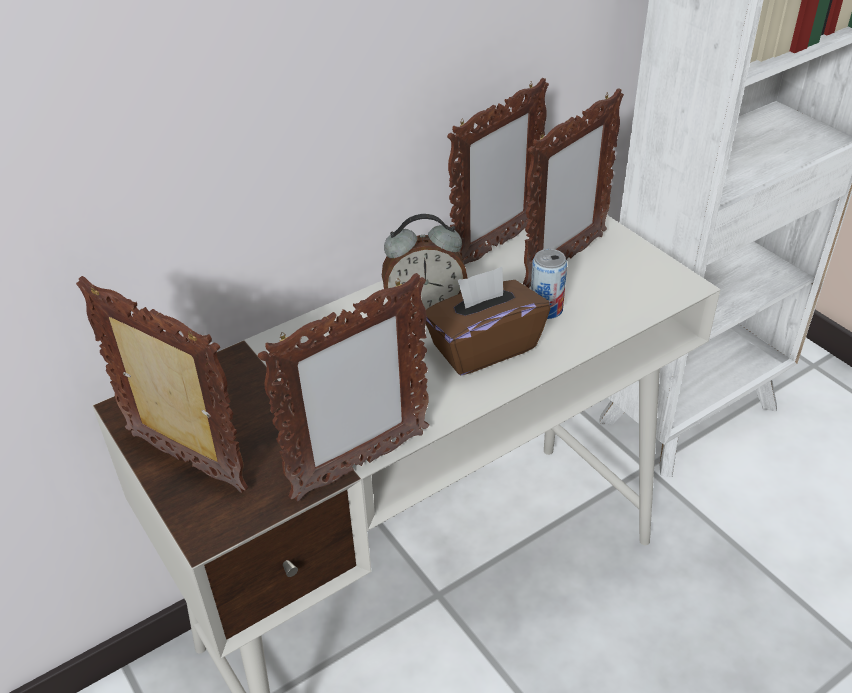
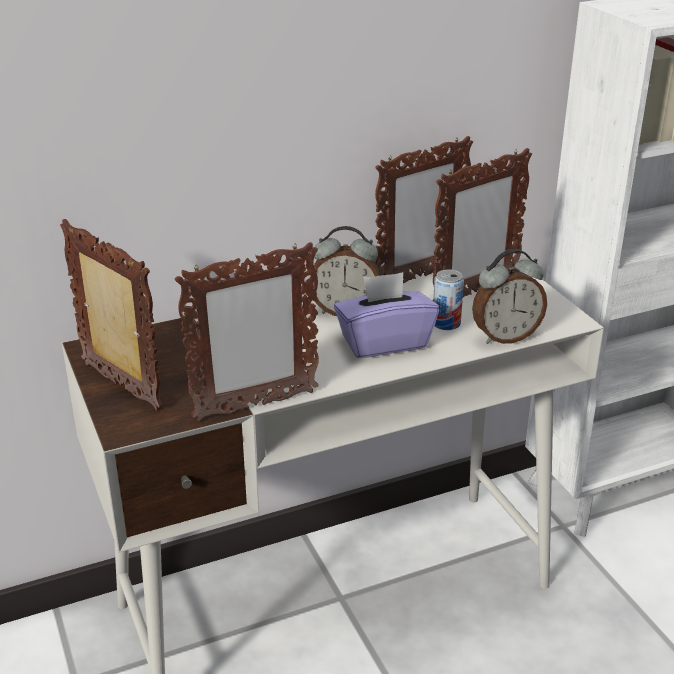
camera: 10 degrees right, 10 degrees down
(483, 347) = (384, 342): brown tissue box -> purple tissue box
(618, 318) = (505, 337): none -> alarm clock

